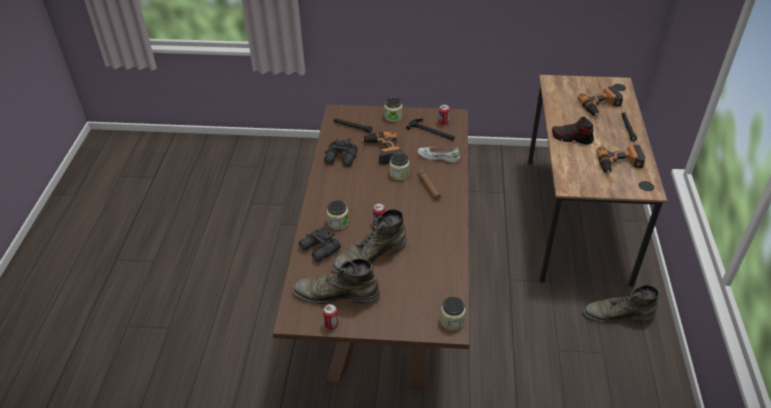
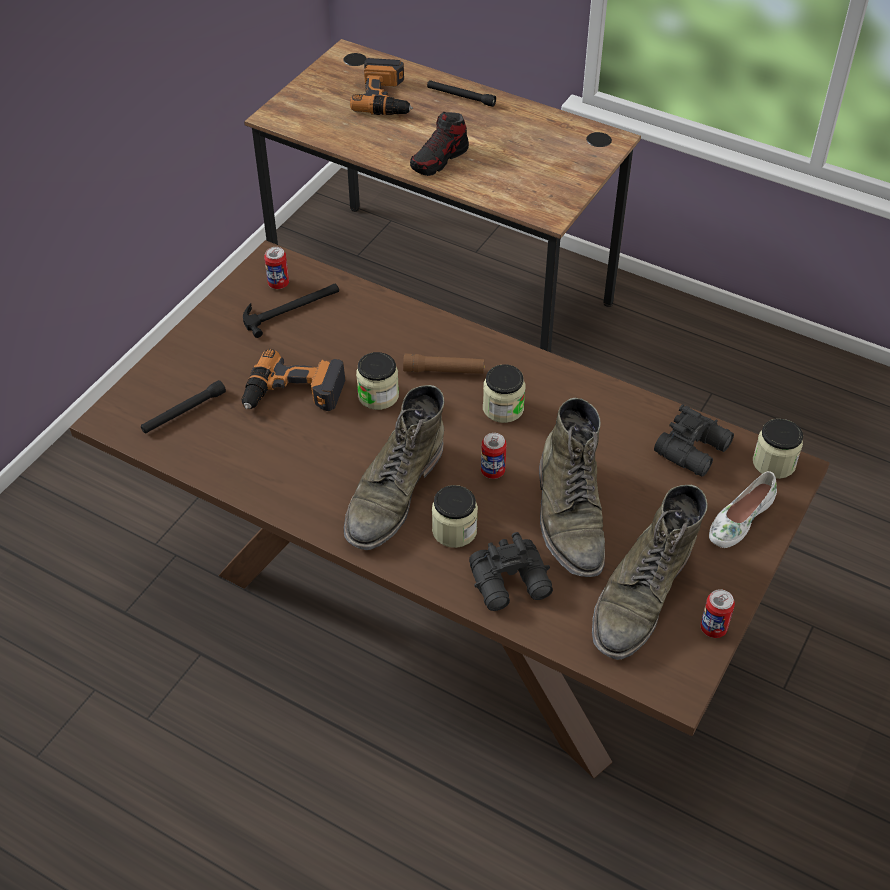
camera: 65 degrees left, 5 degrees up
(341, 158) = (270, 462): black binoculars -> black binoculars (694, 449)
(393, 117) = (203, 342): jar -> jar (503, 408)
(438, 157) = (369, 326): white shoe -> white shoe (739, 519)
(617, 313) = (651, 343): green boot -> green boot (394, 493)
(619, 164) = (535, 141): power drill -> none

